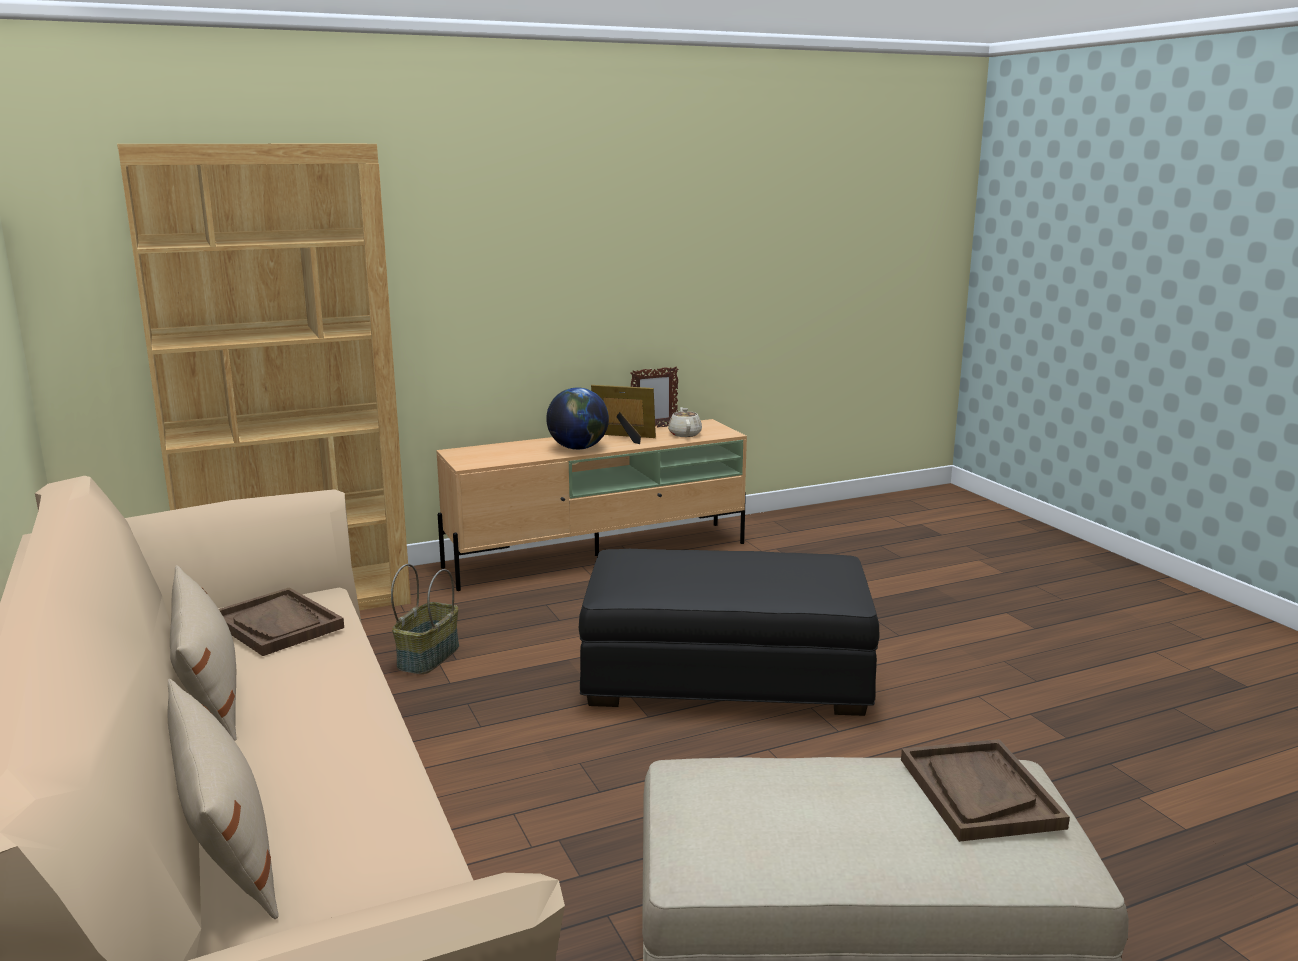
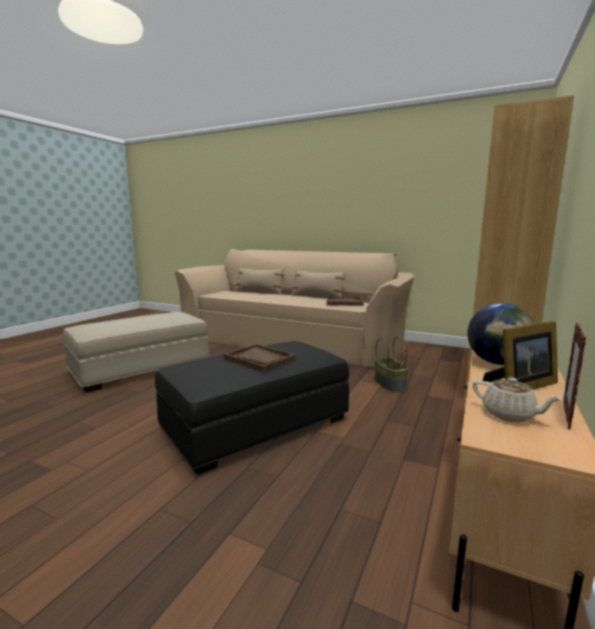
camera: 140 degrees right, 5 degrees down
(979, 792) = (102, 327): brown tray -> brown tray (259, 359)

